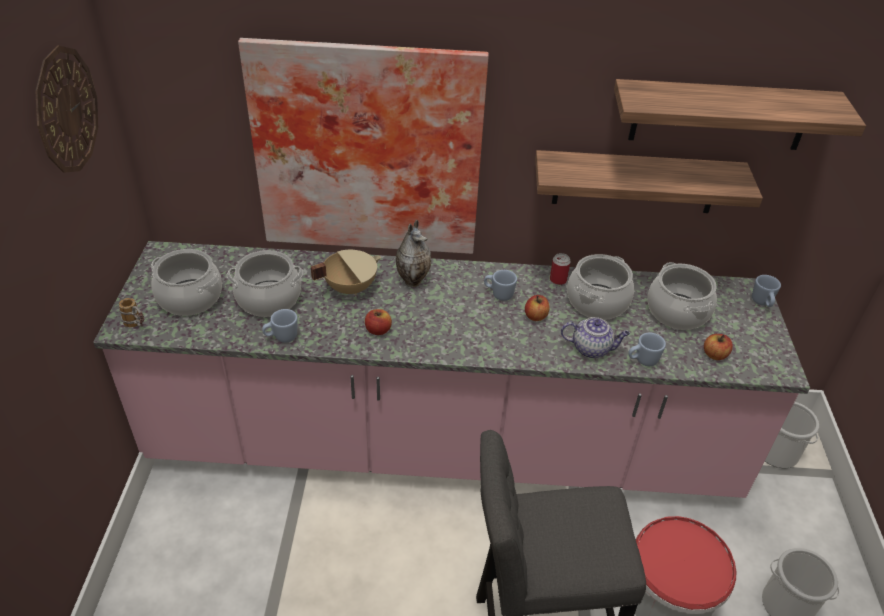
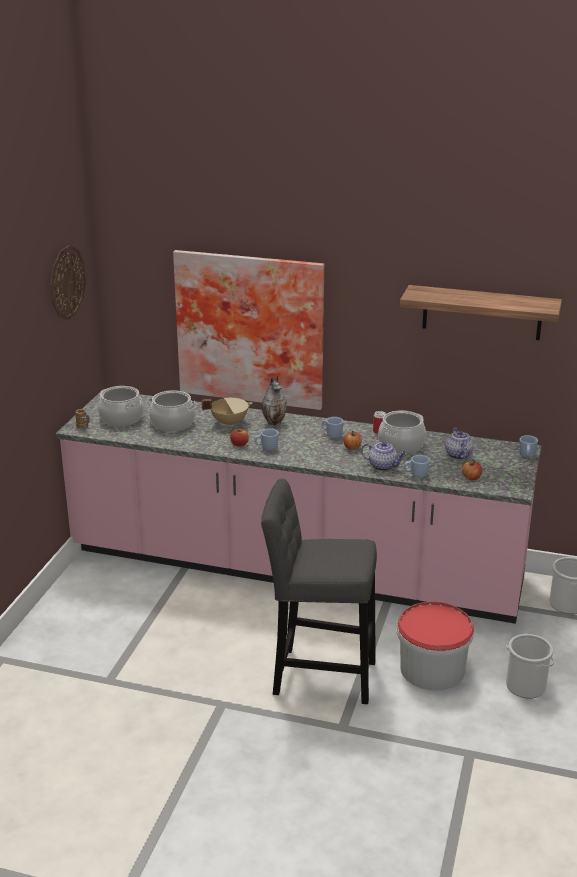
camera: 15 degrees right, 15 degrees down
(281, 337) = (174, 442): blue mug -> blue mug (266, 448)
(635, 182) = (432, 360): shelf -> none
(677, 311) = (457, 455): cooking pot -> teapot

